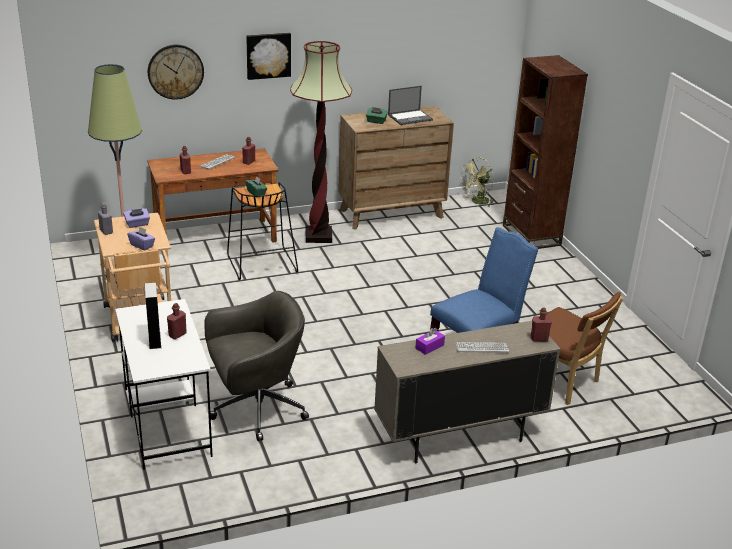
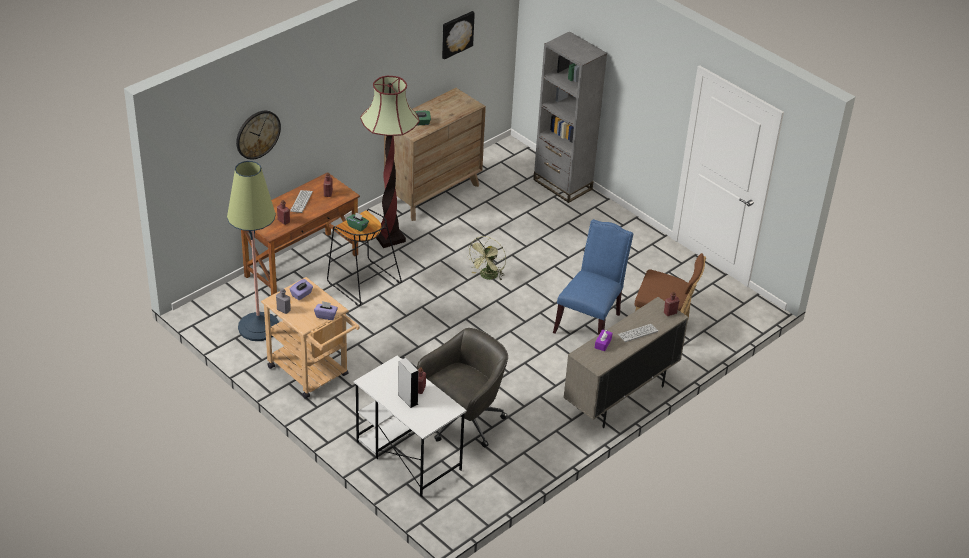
camera: 25 degrees left, 10 degrees up
(268, 55) = (328, 94): picture -> picture (456, 34)
(410, 117) = (445, 109): laptop -> none
(477, 202) = (497, 158): green fan -> green fan (487, 277)
(531, 235) = (562, 184): brown bookcase -> grey bookcase

